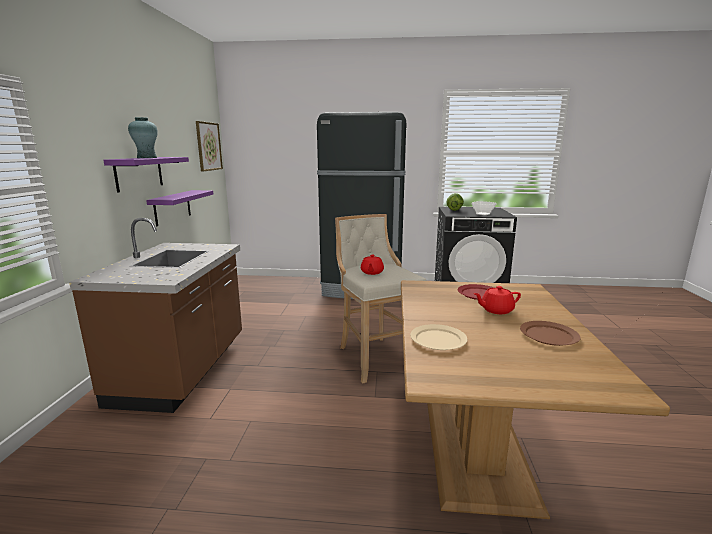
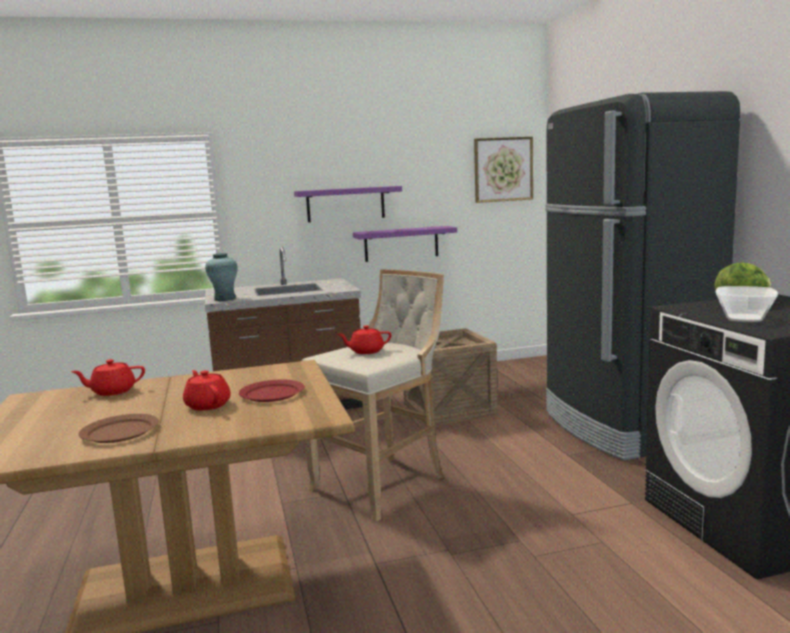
camera: 70 degrees right, 5 degrees down
(147, 158) = (341, 188): turquoise vase -> turquoise vase (225, 299)
(282, 316) = (449, 409): none -> crate
(438, 340) = (112, 391): beige plate -> red teapot

